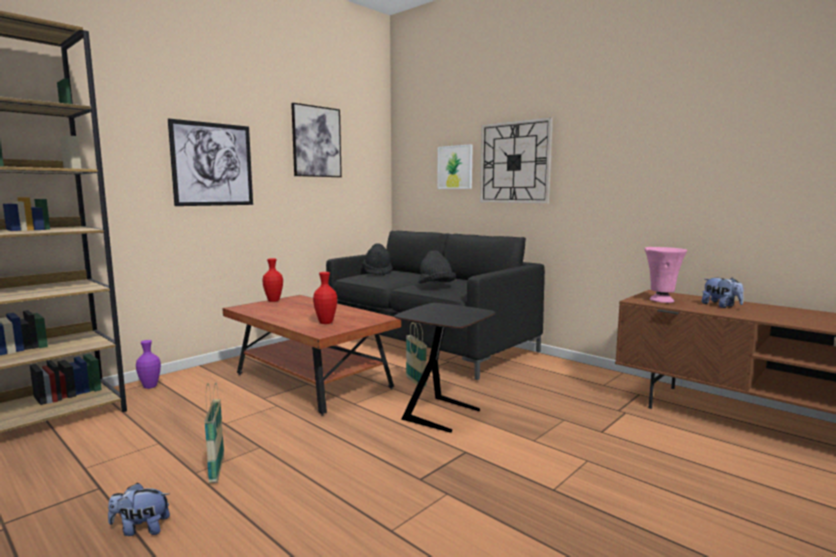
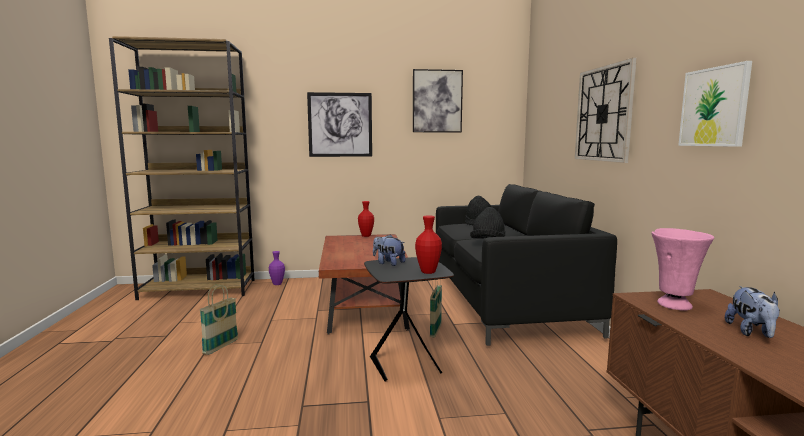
camera: 40 degrees right, 0 degrees up
(141, 529) = (143, 365): plush toy -> plush toy (388, 263)
(326, 322) = (353, 259): red vase -> red vase (428, 272)
(455, 167) = (562, 120): picture -> picture (714, 107)

